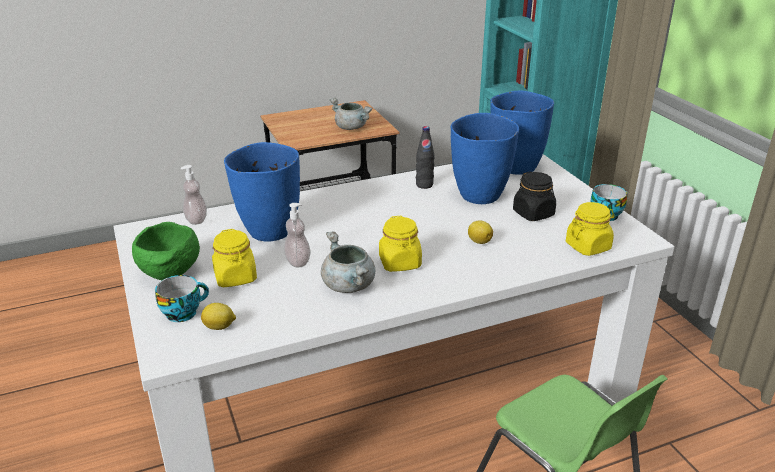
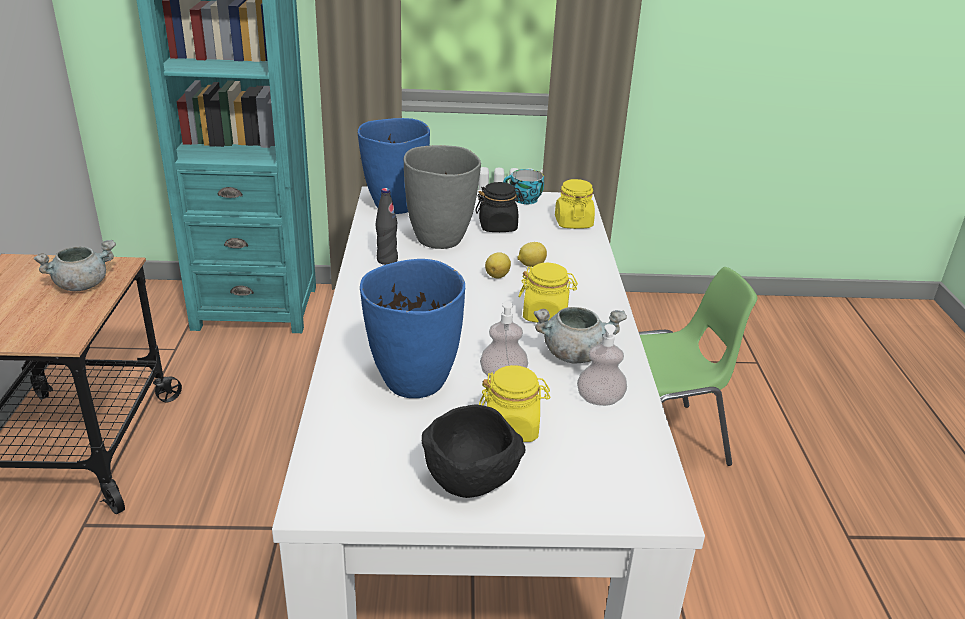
camera: 70 degrees left, 0 degrees up
(171, 274) = (472, 482): green bowl -> black bowl
(183, 312) = (572, 482): cup -> none
(196, 220) = (329, 438): soap dispenser -> soap dispenser (600, 399)
(220, 327) = (617, 457): lemon -> lemon (498, 275)
(480, 196) = (441, 240): blue vase -> grey vase

